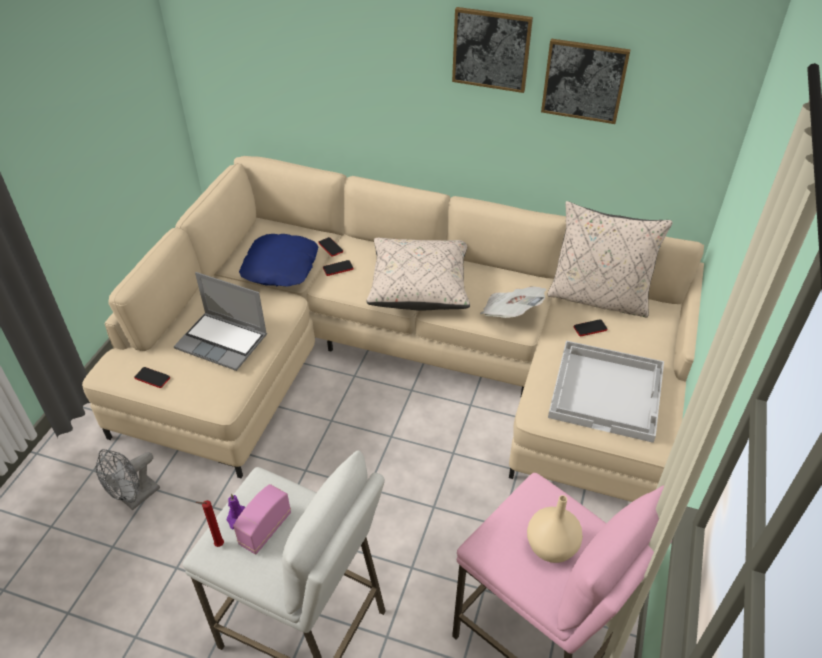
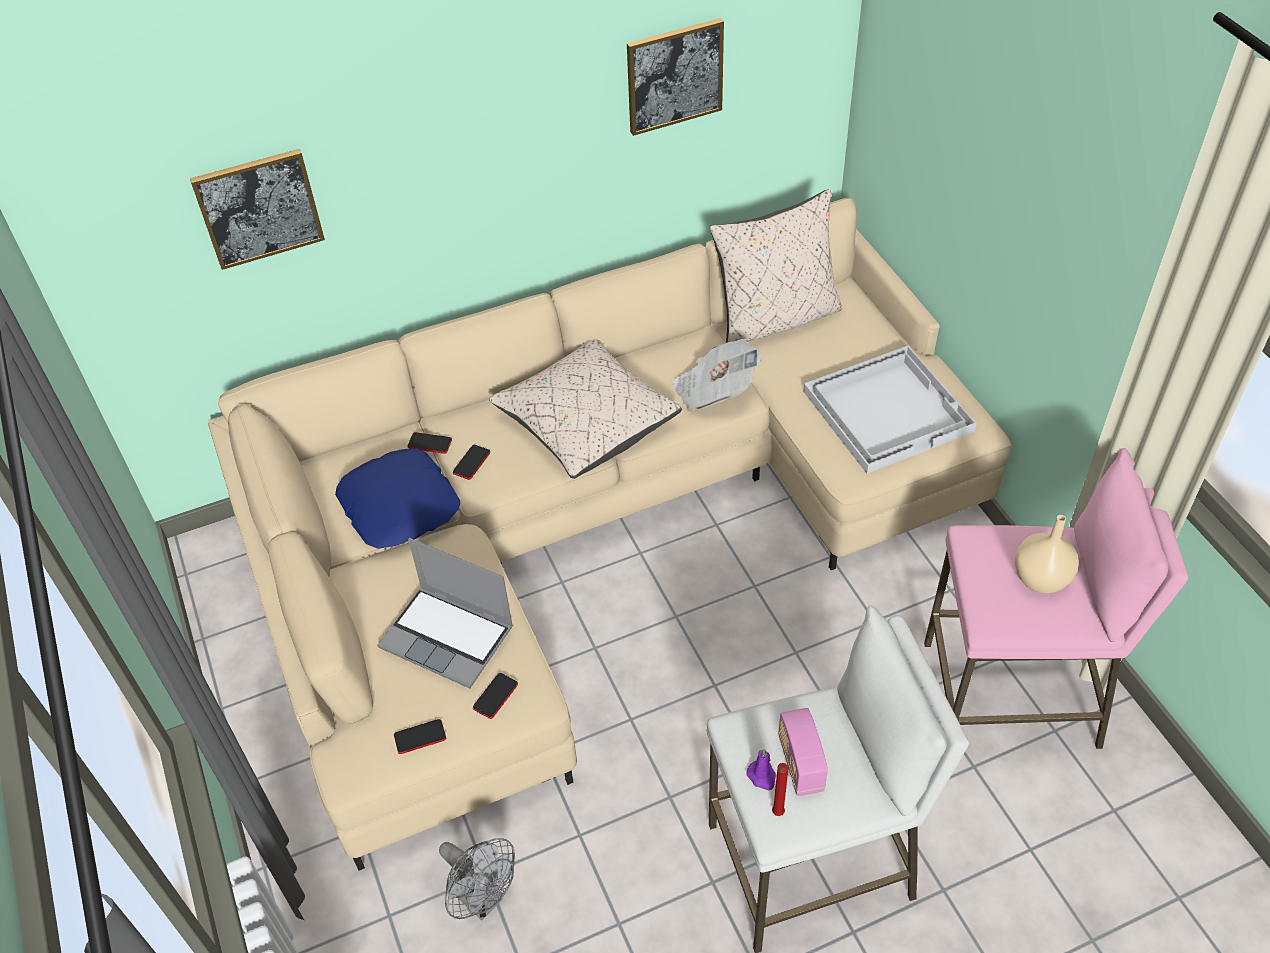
camera: 40 degrees left, 5 degrees up
(135, 498) = (482, 899): grey fan -> grey fan turned 45 degrees counterclockwise
(223, 342) = (449, 637): laptop -> laptop turned 45 degrees clockwise
(491, 49) = (554, 87): picture -> picture (259, 208)
(590, 328) = (804, 356): phone -> phone (495, 696)

